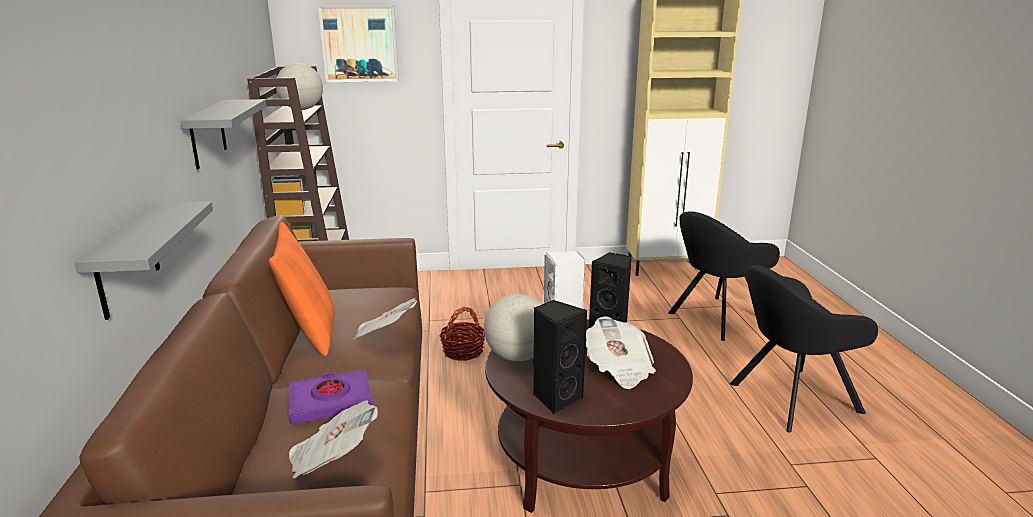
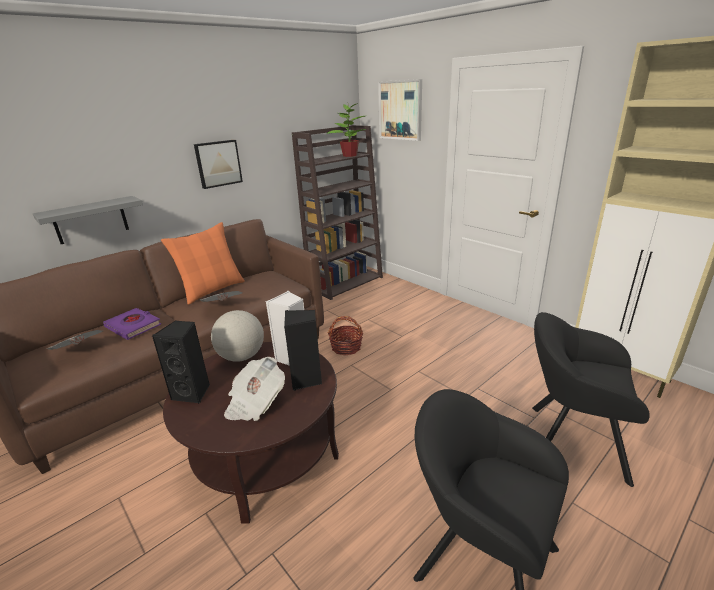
camera: 55 degrees right, 5 degrees up
(207, 134) = (218, 163): grey shelf -> picture
(302, 109) = (349, 155): globe -> potted plant

